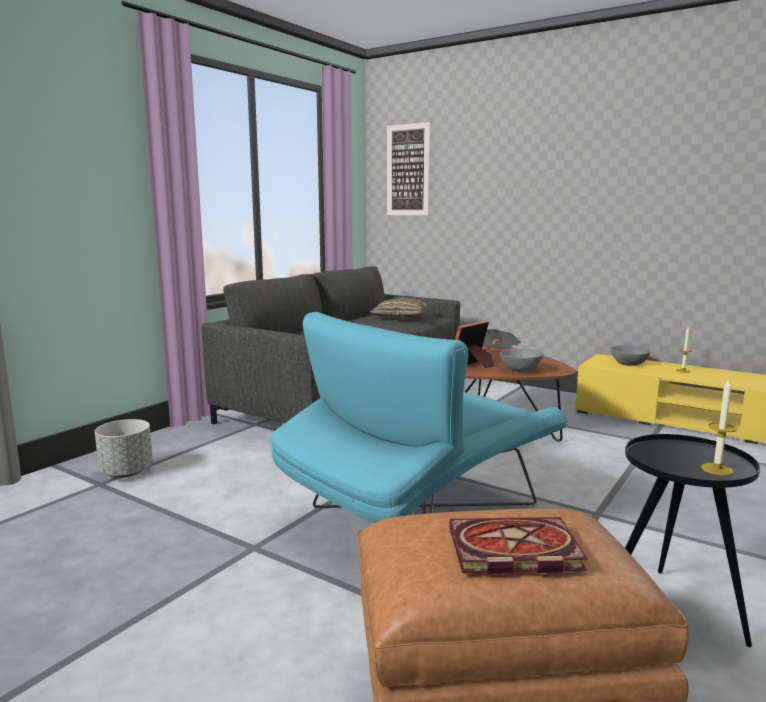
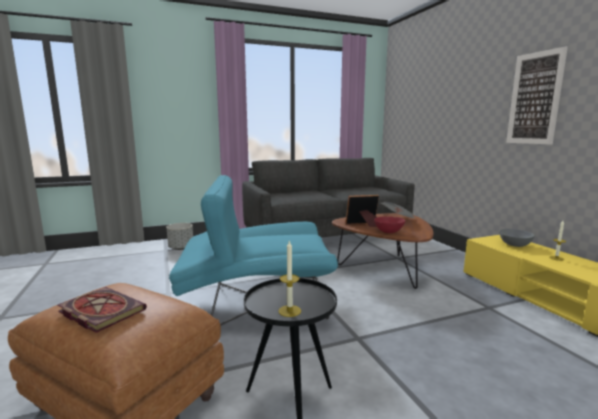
camera: 35 degrees right, 0 degrees up
(400, 317) = (367, 190): pillow -> none
(408, 170) = (403, 96): picture -> picture (534, 98)
(520, 370) = (388, 231): grey bowl -> red bowl

